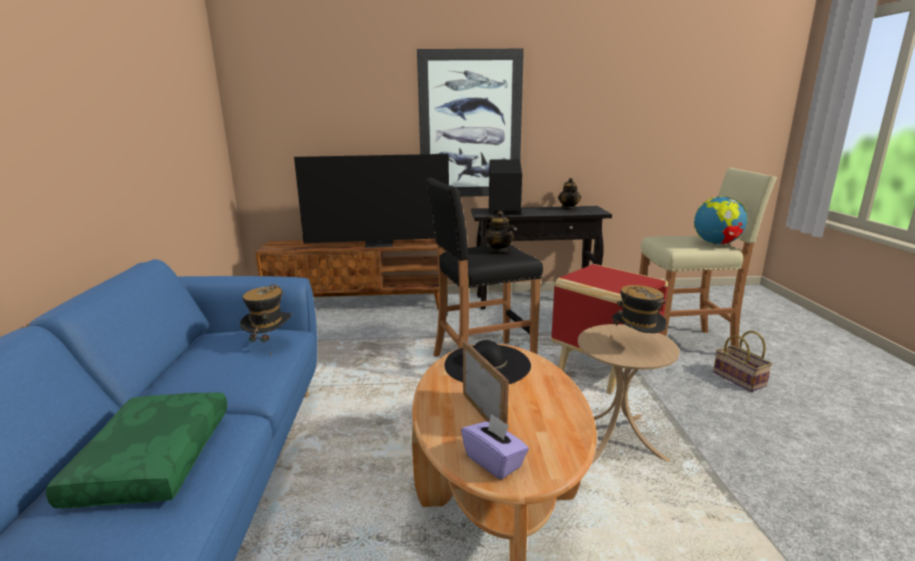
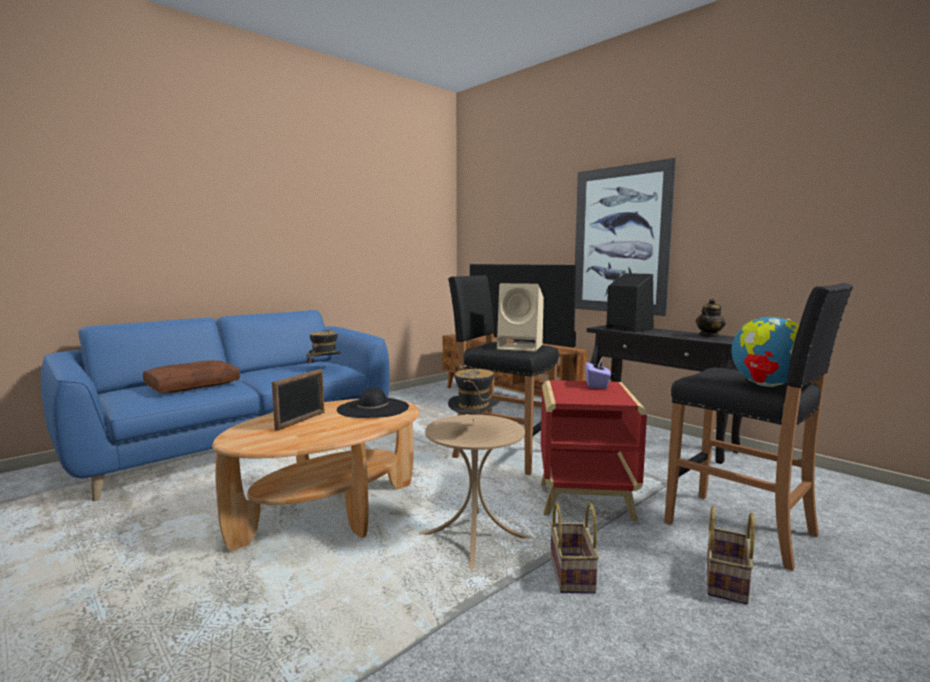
camera: 50 degrees right, 10 degrees down
(152, 459) = (193, 385): green pillow -> brown pillow
(494, 461) = (248, 433): purple tissue box -> purple tissue box (597, 385)
(499, 251) = (521, 347): teapot -> beige speaker
(684, 345) = (741, 529): beige stool -> black stool
(702, 423) = (573, 574): none -> basket

